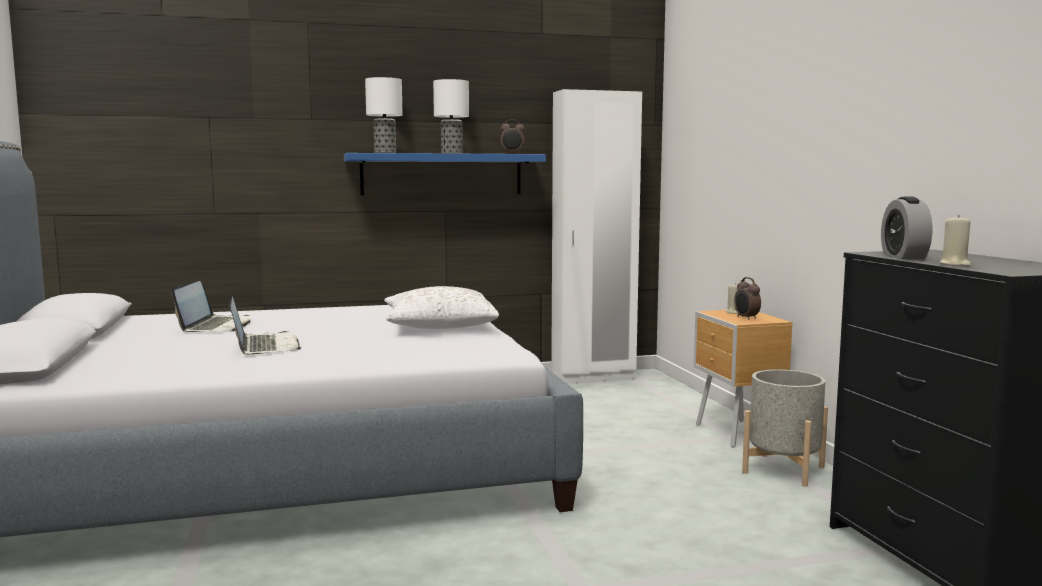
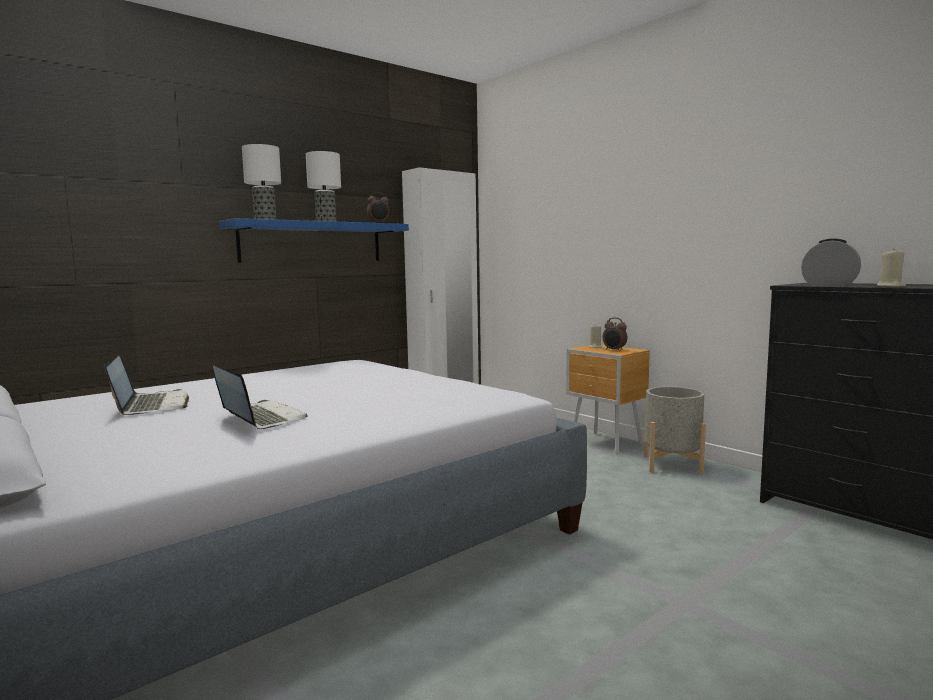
camera: 25 degrees left, 0 degrees up
(438, 326) = (394, 380): white pillow -> none
(903, 257) = (829, 285): alarm clock -> alarm clock turned 150 degrees clockwise

